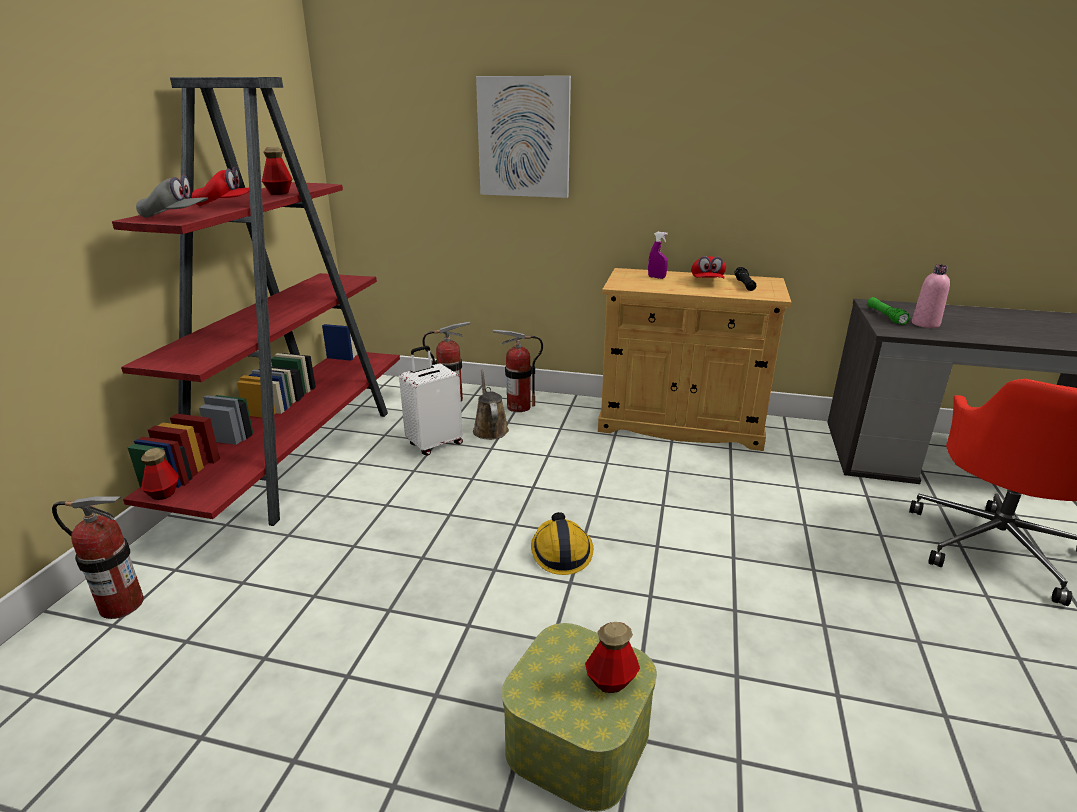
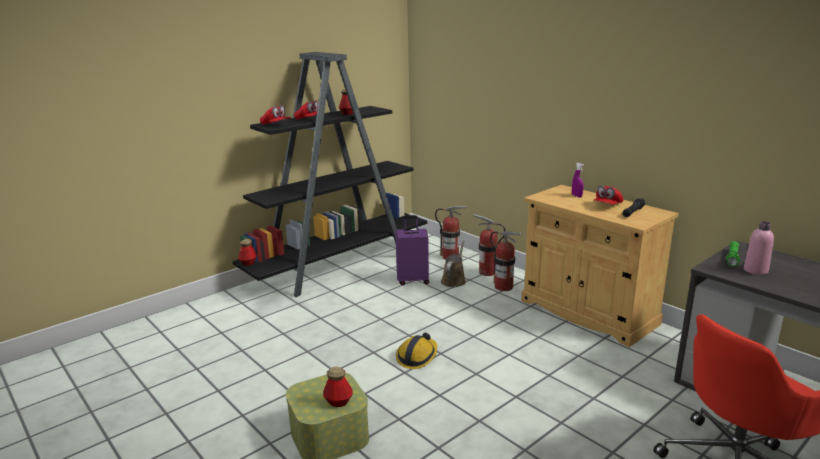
camera: 35 degrees right, 5 degrees down
(121, 605) = (212, 310): fire extinguisher -> fire extinguisher (503, 287)
(175, 217) = (276, 125): grey cap -> red cap
(298, 453) = (339, 266): red bookcase -> black bookcase
(434, 444) = (413, 280): white suitcase -> purple suitcase
(524, 137) = (512, 87): picture -> none

